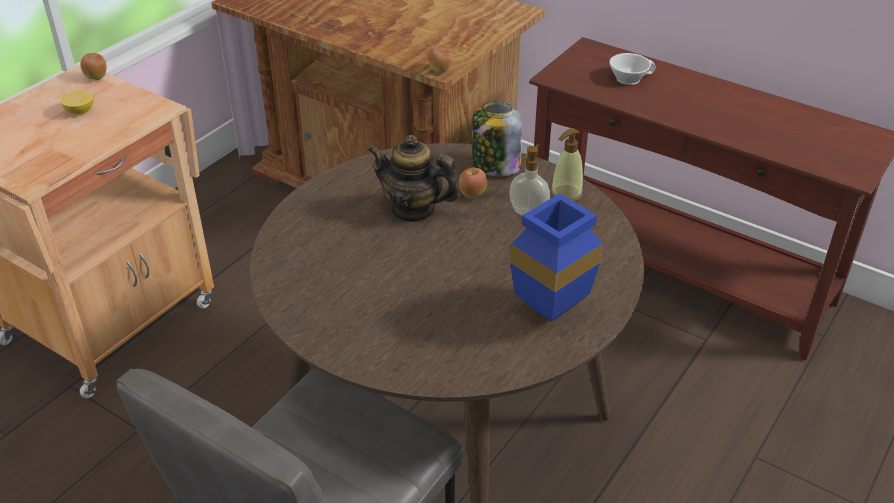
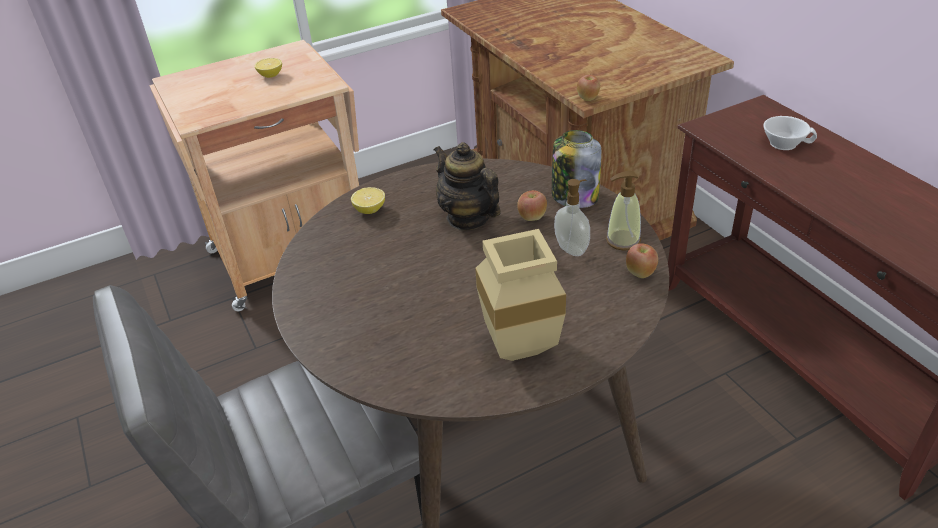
camera: 30 degrees right, 0 degrees up
(96, 77) = (303, 52): apple -> apple (640, 273)
(309, 227) = (370, 210): none -> lemon
(550, 313) = (518, 352): blue vase -> beige vase

